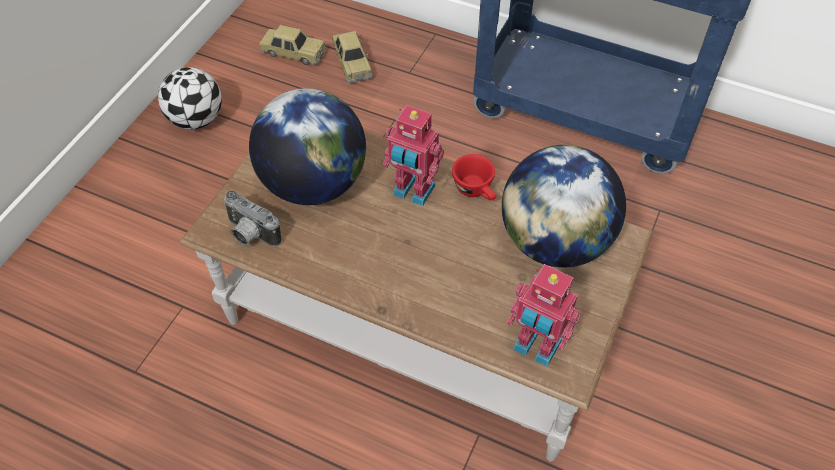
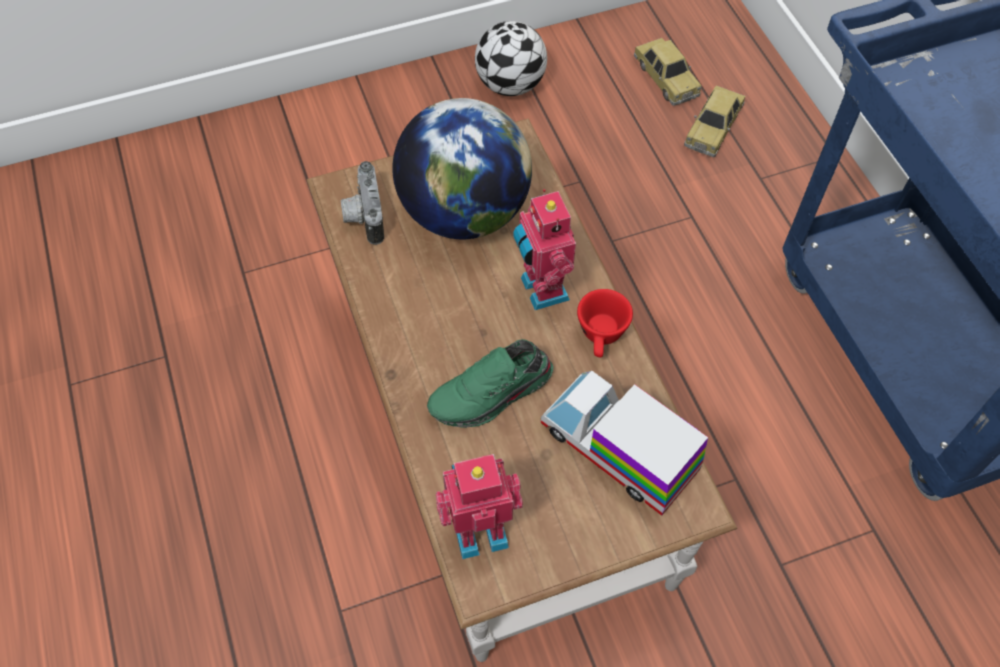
camera: 45 degrees right, 5 degrees up
(454, 271) = (492, 395): none -> green shoe
(535, 348) = (479, 529): toy robot -> toy robot turned 90 degrees clockwise
(555, 242) = (618, 449): globe -> toy truck

